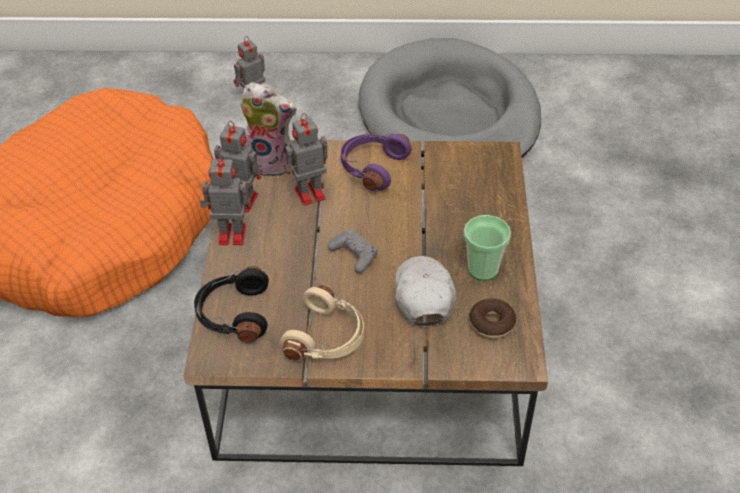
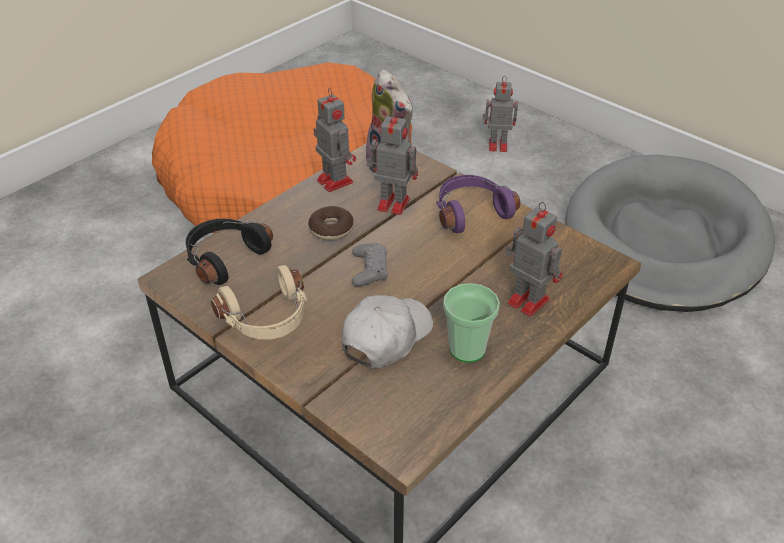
camera: 40 degrees right, 5 degrees down
(230, 234) = (295, 200): toy robot -> toy robot (526, 300)
(491, 323) = (417, 399): donut -> donut (331, 229)

